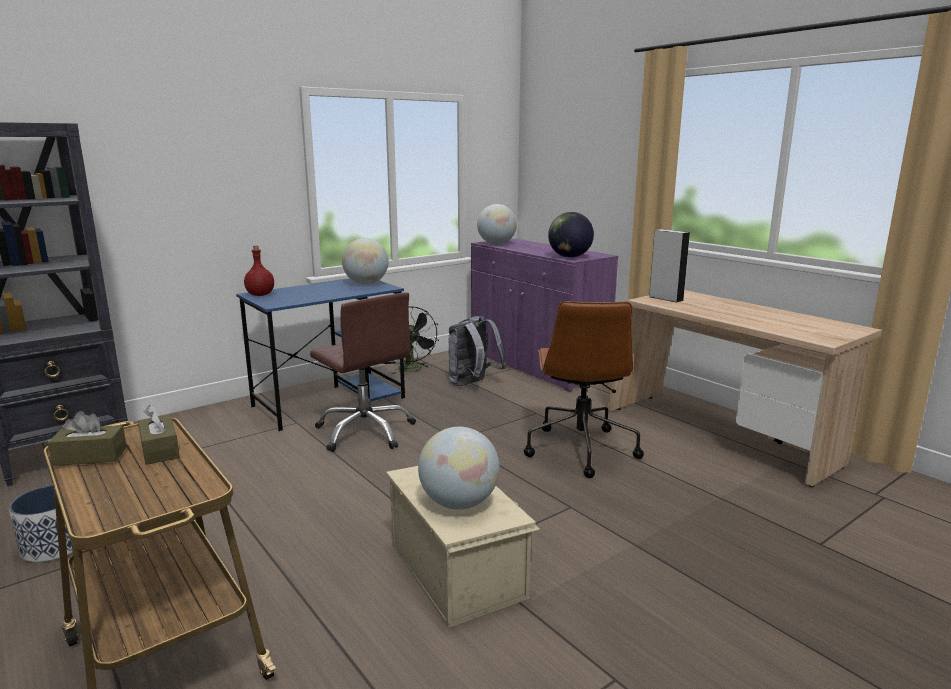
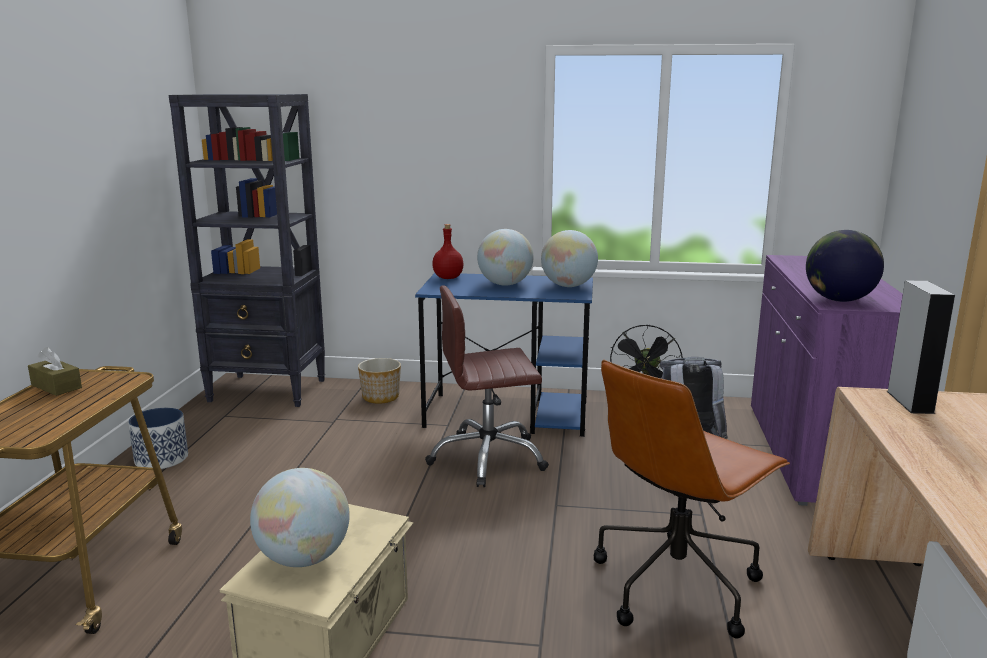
camera: 45 degrees right, 0 degrees up
(160, 450) = (92, 397): brown tissue box -> none
(201, 423) = (381, 397): none -> planter
(365, 431) = (488, 458): brown office chair -> brown office chair turned 75 degrees clockwise
(496, 244) = (794, 262): globe -> globe (505, 284)

